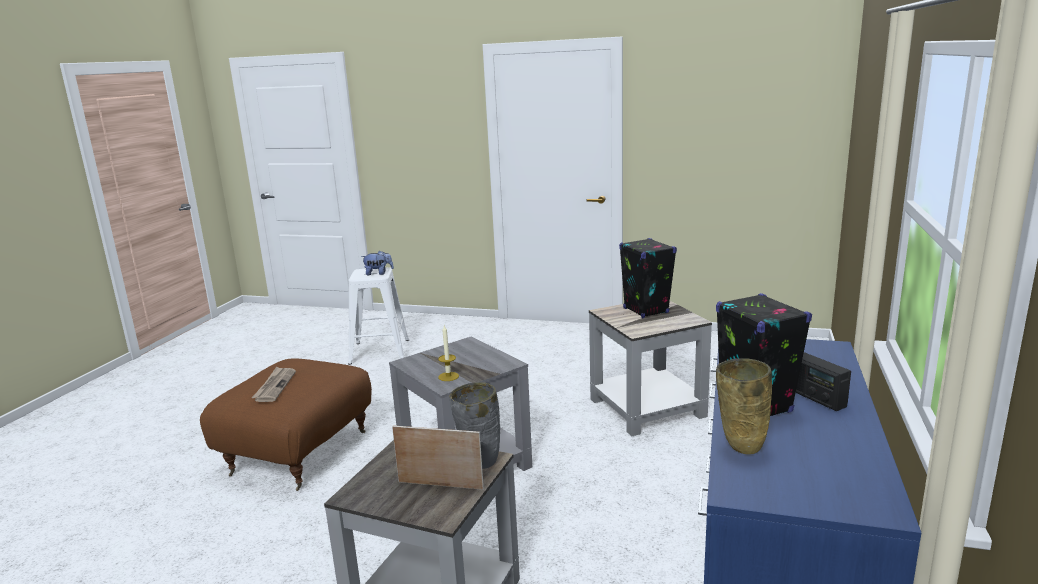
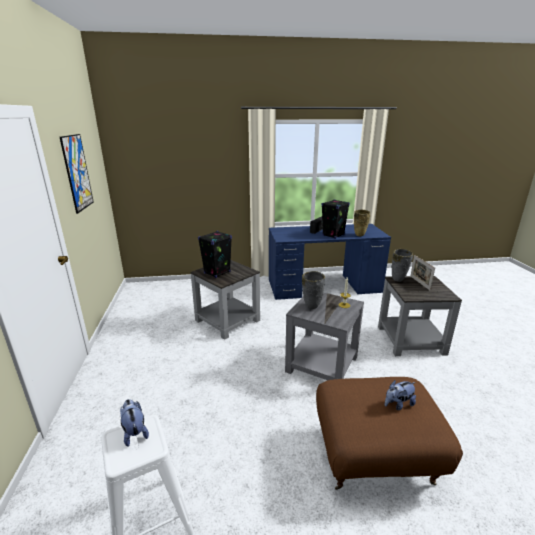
camera: 115 degrees left, 5 degrees up
(275, 386) = (398, 404): newspaper -> plush toy
(469, 353) = (311, 307): none -> grey vase
(708, 117) = (77, 172): none -> picture

